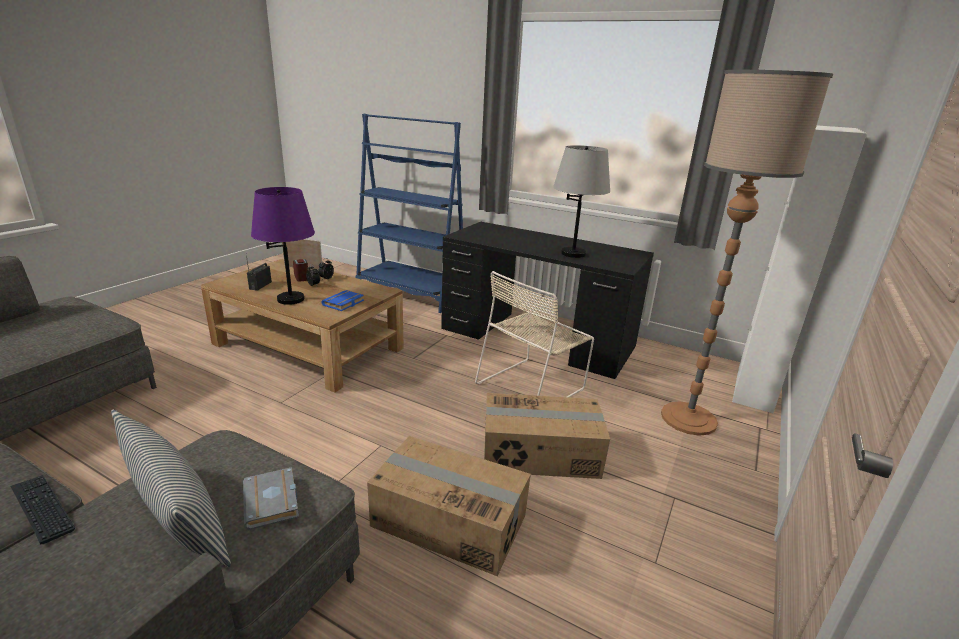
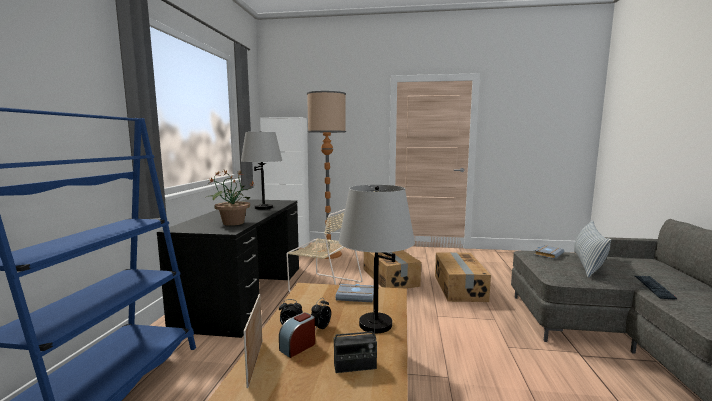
camera: 110 degrees left, 15 degrees down
(291, 299) = (375, 324): purple table lamp -> grey table lamp
(343, 304) = (356, 296): blue book -> grey book
(491, 238) = (232, 223): none -> potted plant

